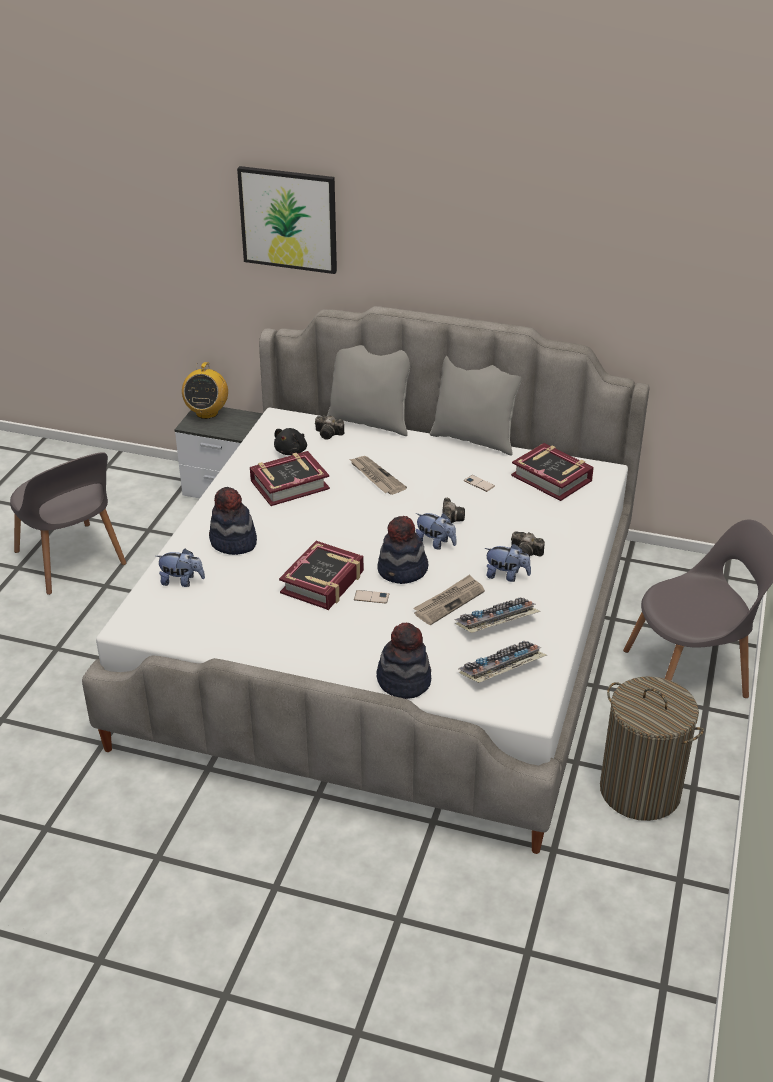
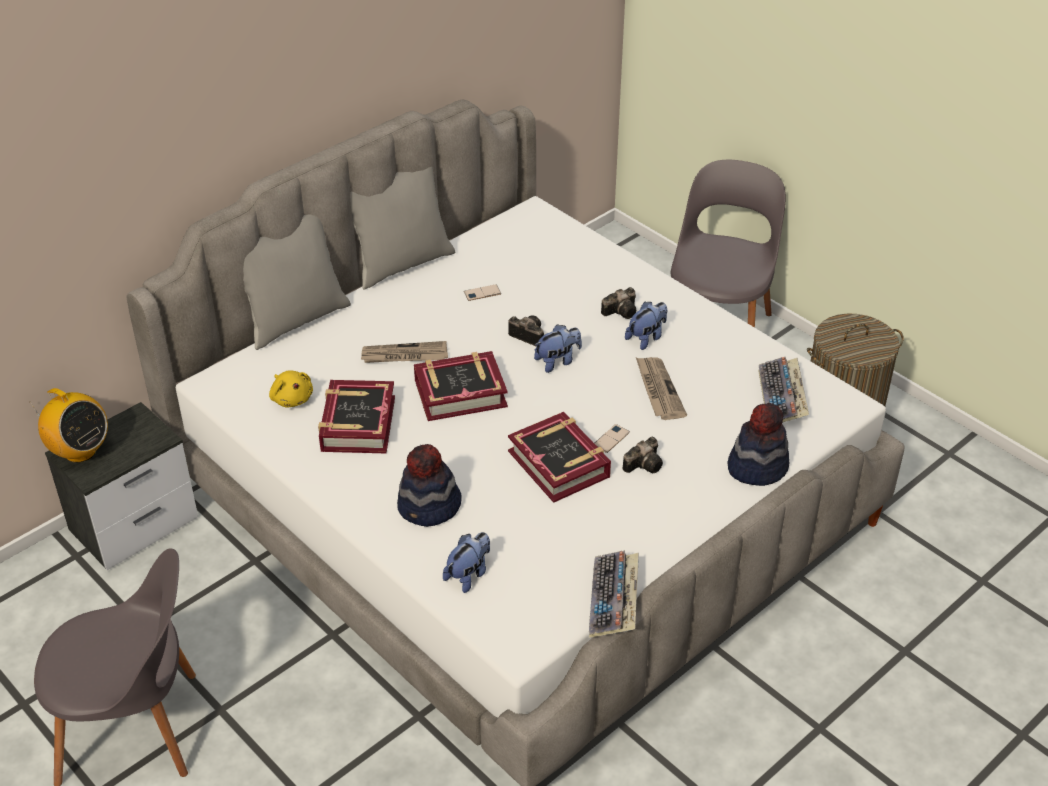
camera: 60 degrees left, 5 degrees up
(288, 219) = (120, 137): picture -> none
(292, 451) = (291, 398): black plush toy -> yellow plush toy
(329, 434) = (287, 357): camera -> camera (645, 464)
(402, 571) = (585, 401): hat -> none
(496, 623) = (713, 374): keyboard -> keyboard (614, 602)
(552, 478) = (516, 245): book -> book (460, 393)

